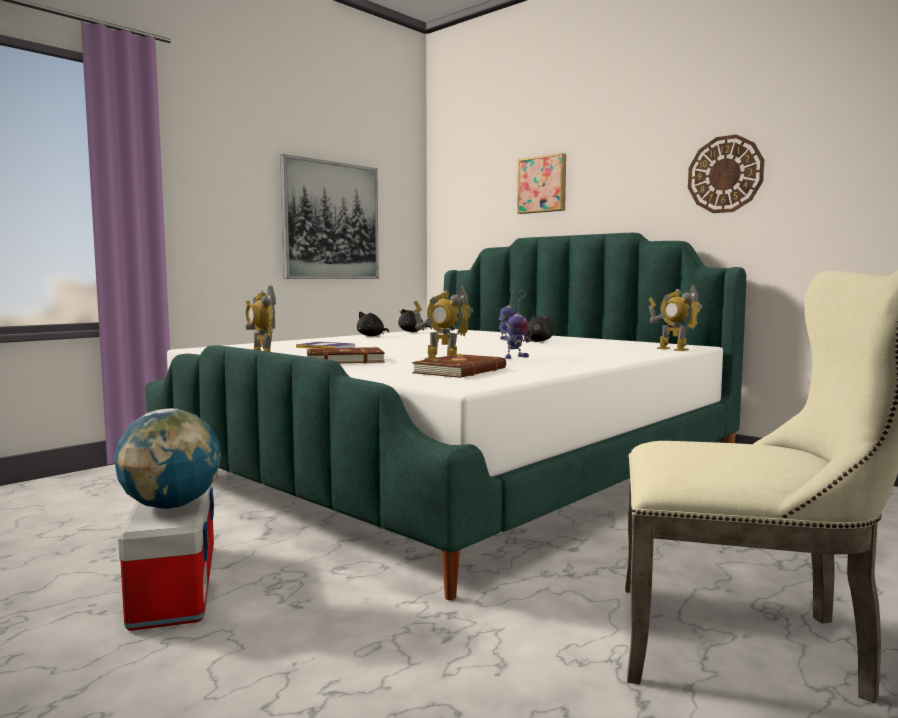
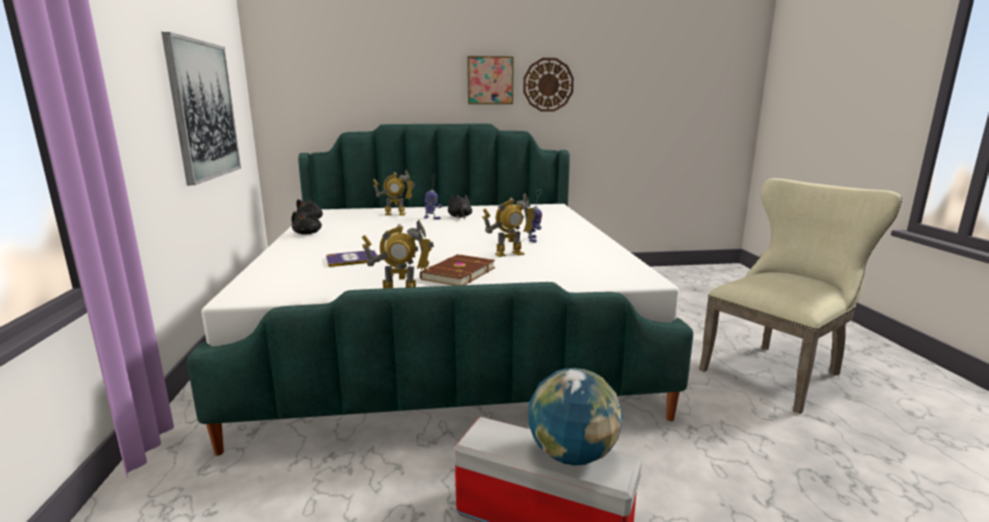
camera: 50 degrees left, 10 degrees up
(462, 371) = (576, 263): brown book -> none
(543, 184) = (395, 77): picture -> picture (490, 80)
(672, 349) = (558, 211): toy robot -> toy robot (395, 214)

